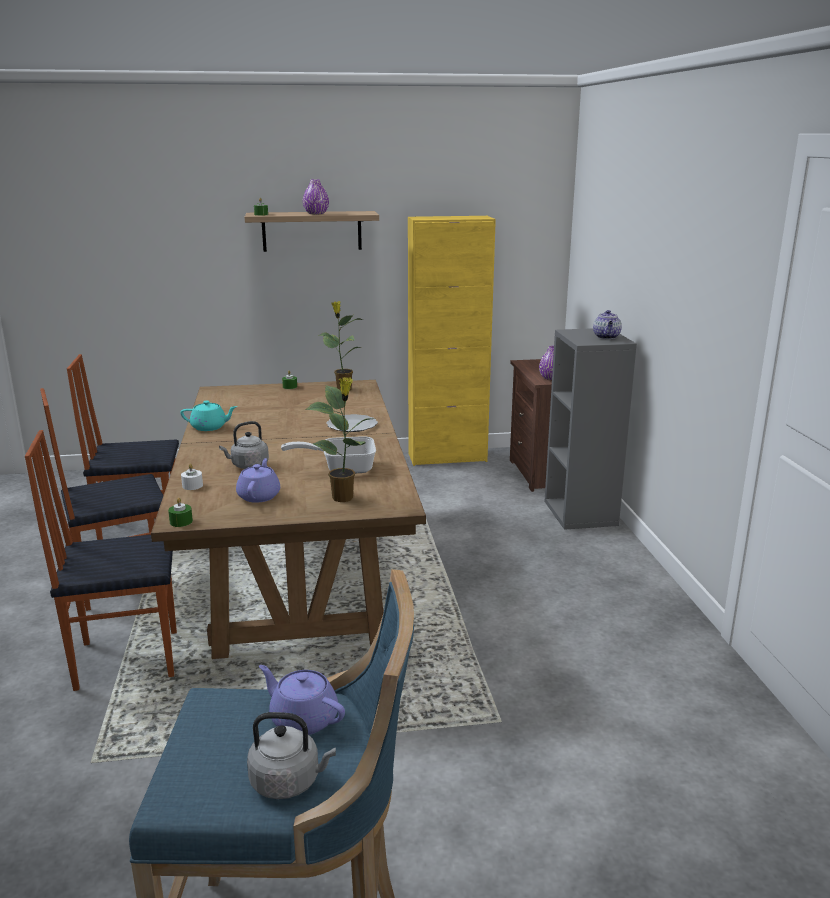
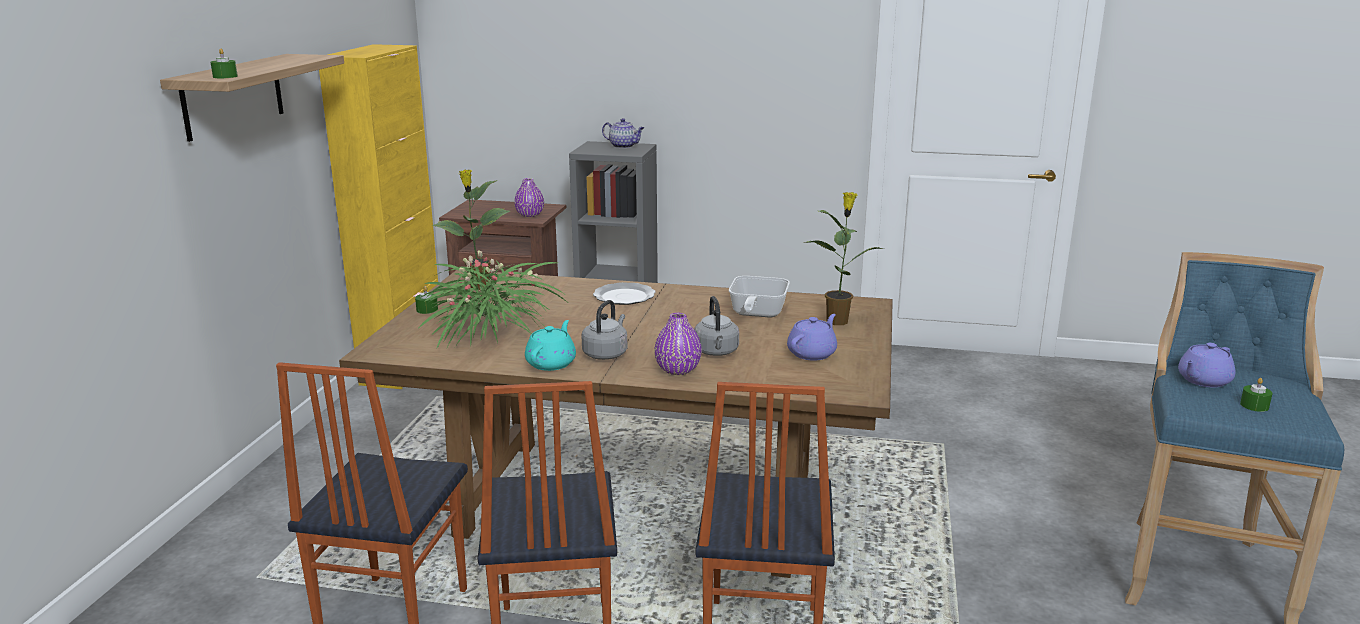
camera: 70 degrees left, 0 degrees up
(181, 522) = (866, 392): green candle -> green candle (1254, 405)
(192, 486) = (762, 382): white candle -> none
(257, 405) = (488, 332): none -> potted plant
(259, 496) = (812, 353): purple teapot -> purple teapot turned 105 degrees clockwise
(289, 782) = (1276, 391): grey kettle -> grey kettle (606, 353)
(316, 213) = (273, 65): purple vase -> purple vase (678, 370)

